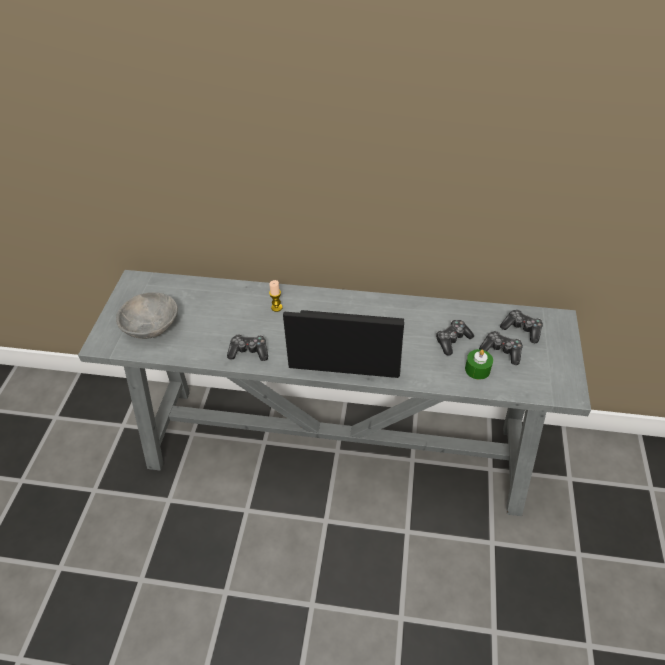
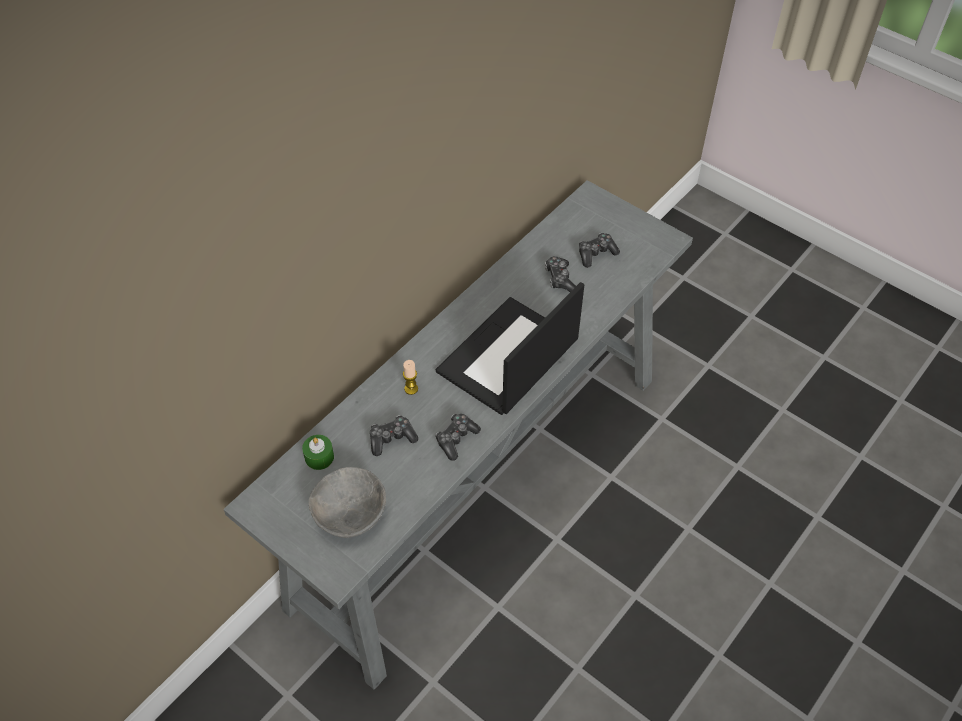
camera: 60 degrees left, 5 degrees up
(477, 369) = (604, 281): green candle -> green candle (319, 457)
(522, 329) = (582, 226): game controller -> game controller (392, 439)

